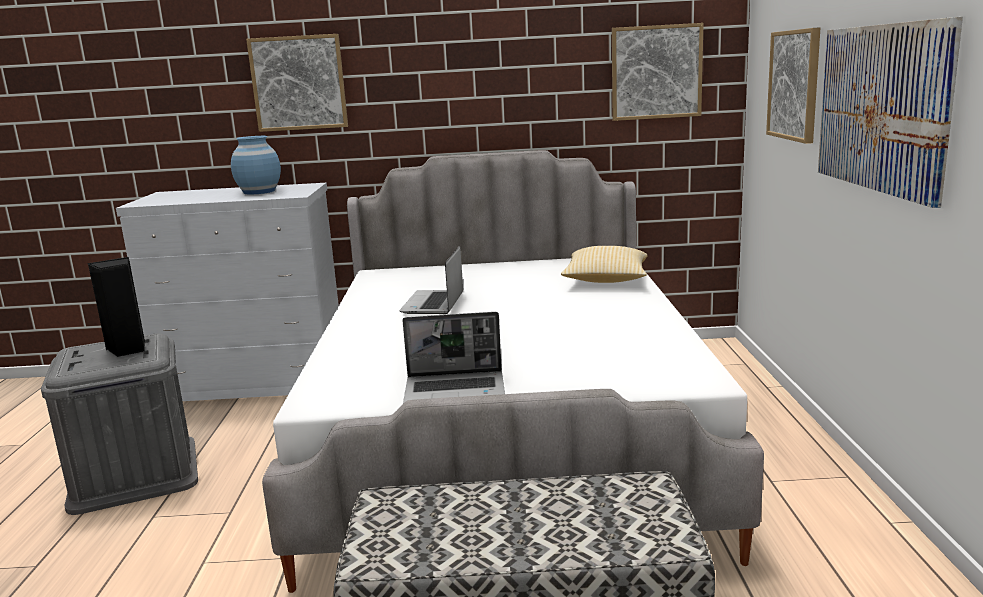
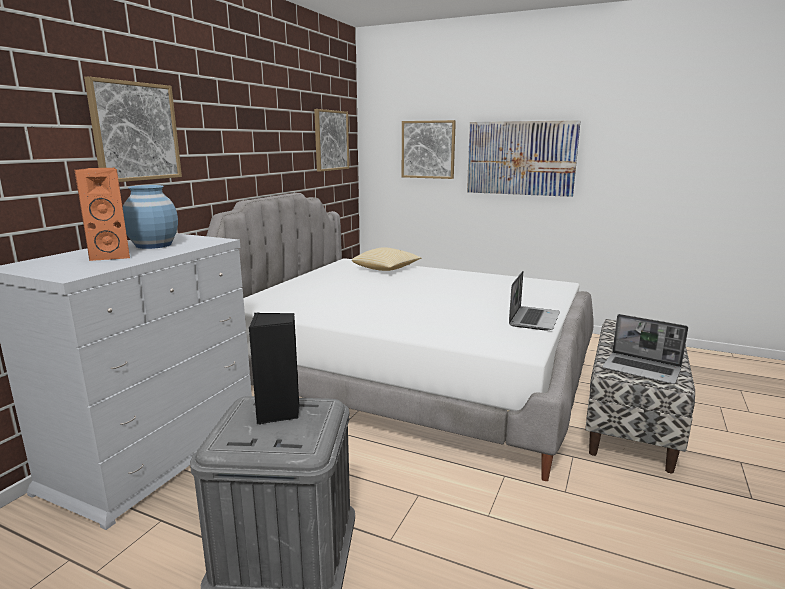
camera: 65 degrees left, 0 degrees up
(208, 195) = (112, 256): none -> orange speaker
(434, 304) = (362, 302): laptop -> laptop (642, 369)

